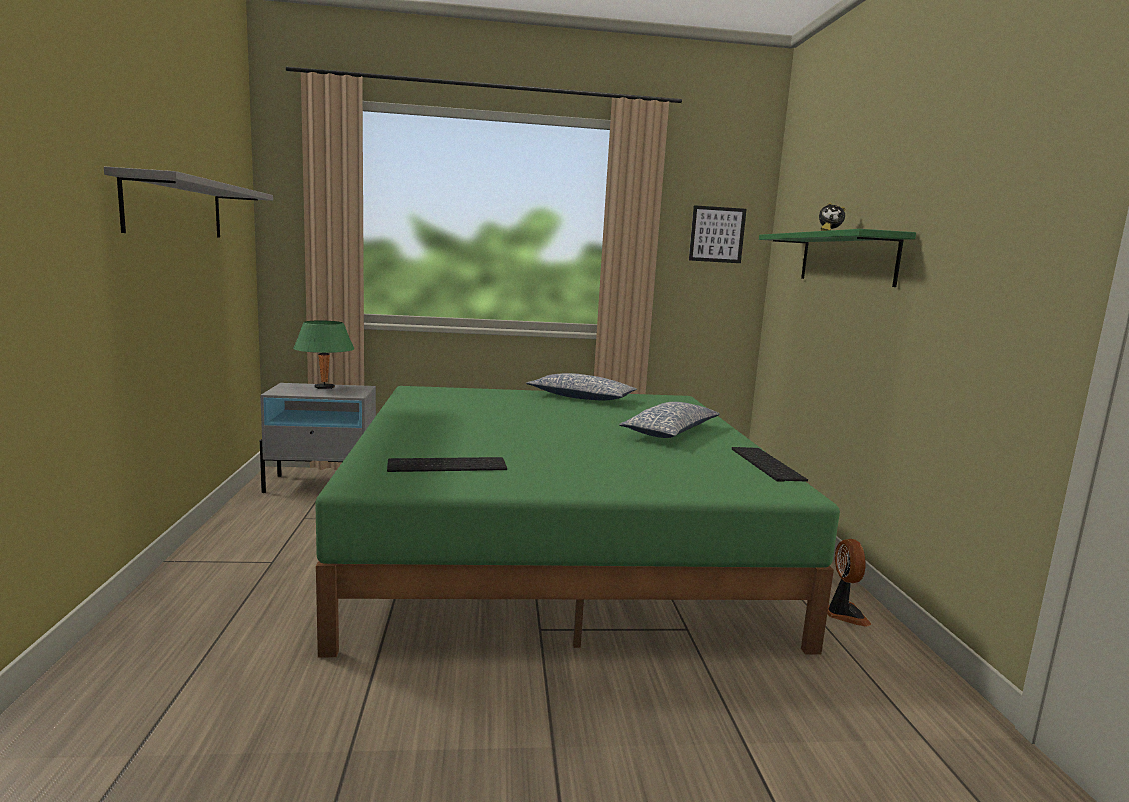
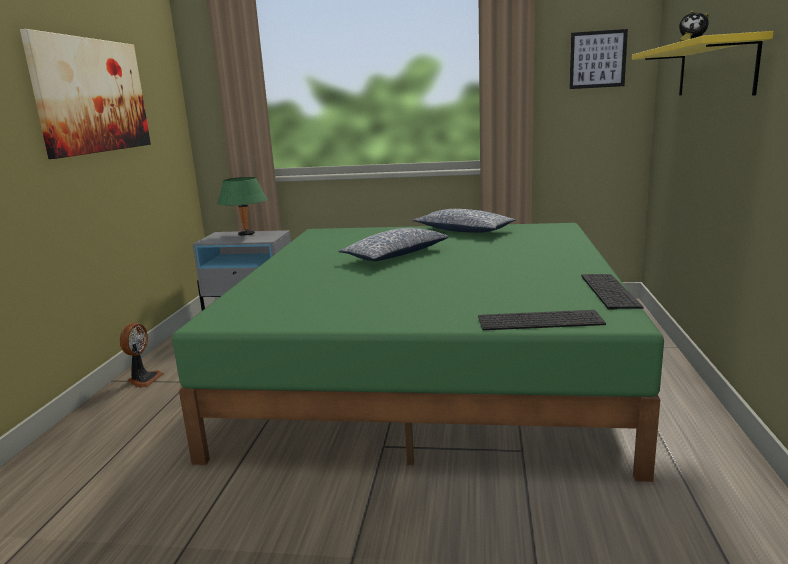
camera: 15 degrees right, 5 degrees up
(175, 208) = (92, 96): grey shelf -> picture
(448, 464) = (298, 301): keyboard -> keyboard (540, 320)
(671, 432) = (530, 261): pillow -> pillow (397, 255)
(844, 614) = (695, 440): fan -> fan (143, 379)
(846, 258) = (714, 69): green shelf -> yellow shelf

